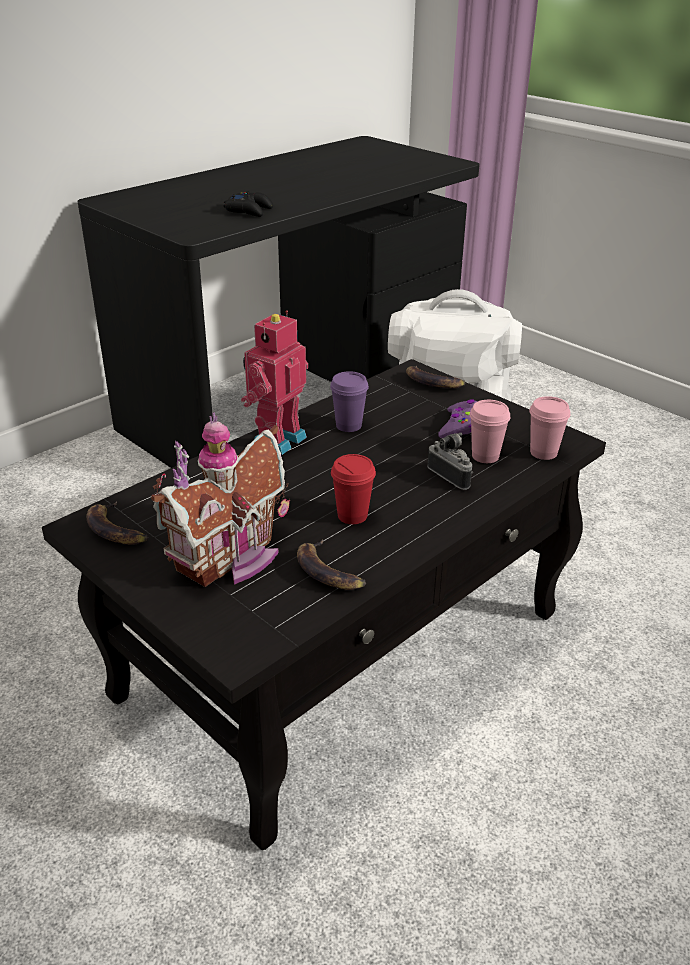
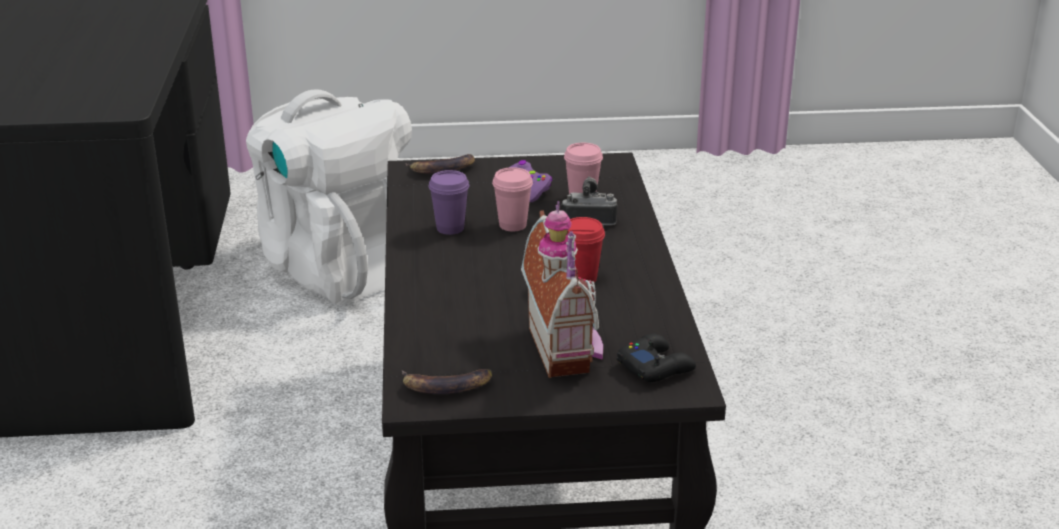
camera: 50 degrees left, 5 degrees down
(249, 210) = (114, 68): black game controller -> black game controller (655, 366)
(277, 439) = (419, 265): toy robot -> none
(328, 571) = (639, 316): banana -> none
(543, 452) = (611, 177): pink cup -> pink cup (512, 225)

